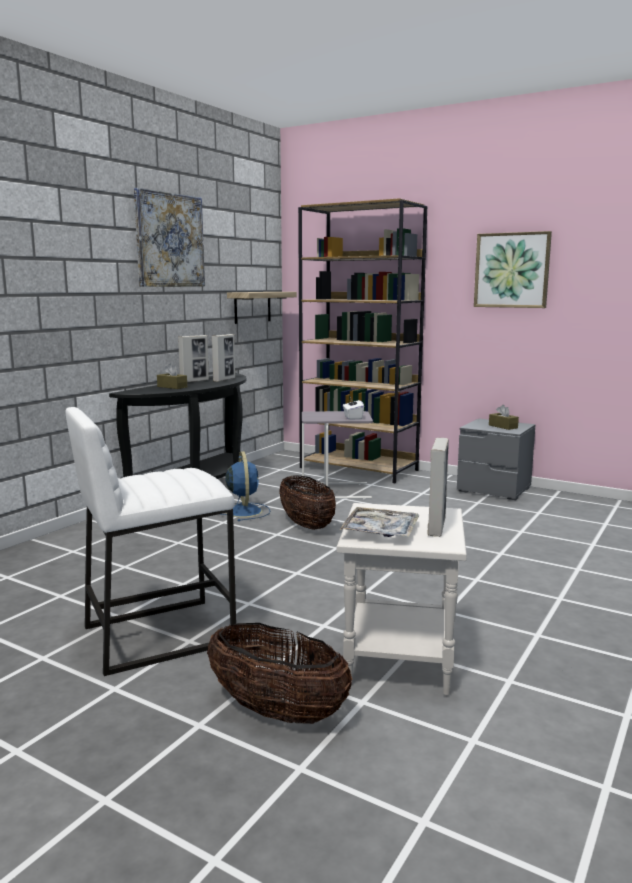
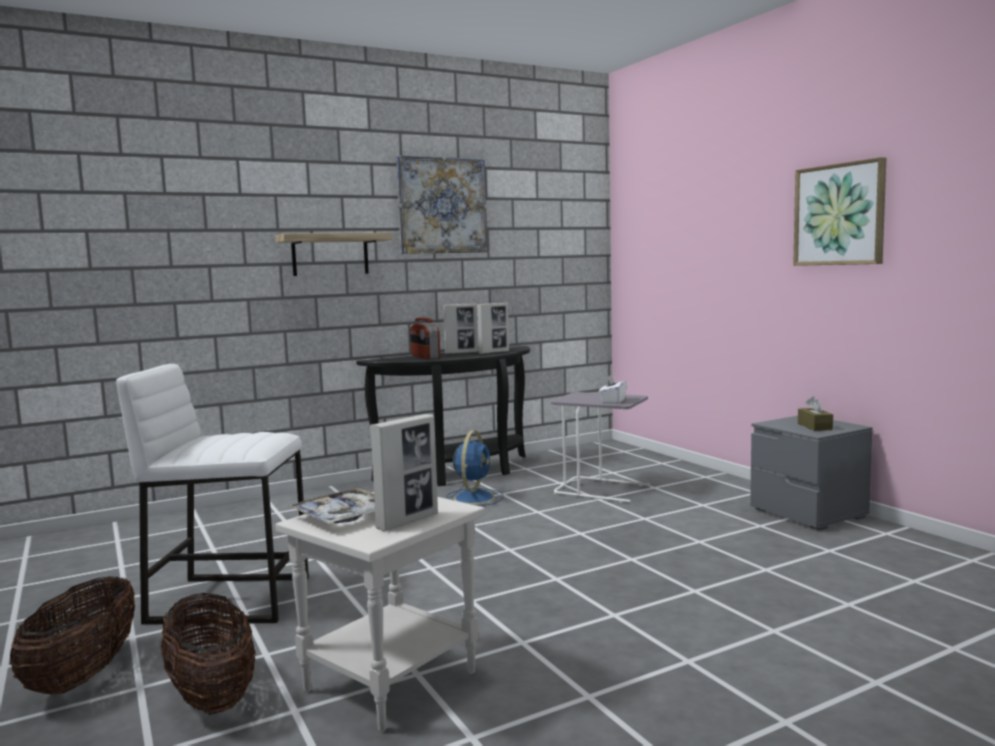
camera: 30 degrees right, 5 degrees down
(172, 387) = (425, 357): brown tissue box -> radio
(252, 307) = (561, 274): shelf -> shelf (330, 254)
(306, 525) = (515, 521): basket -> basket (83, 675)
(359, 469) = (666, 468): brown bookcase -> none

